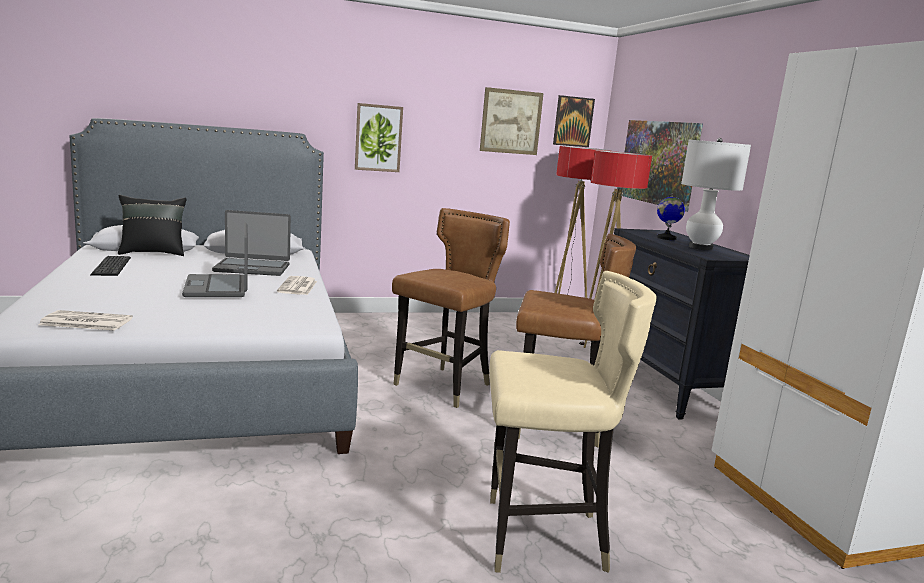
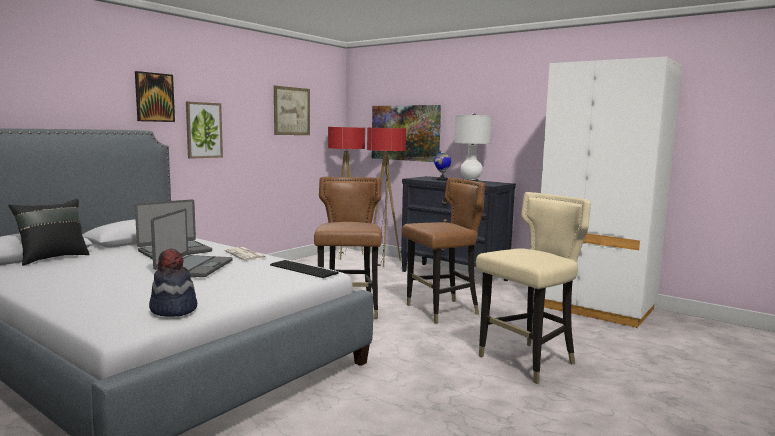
camera: 35 degrees left, 5 degrees down
(85, 322) = (173, 310): newspaper -> hat
(113, 266) = (52, 273): keyboard -> keyboard (303, 269)
(218, 287) = (194, 267): laptop -> laptop turned 120 degrees counterclockwise
(573, 121) = (328, 109): picture -> picture (154, 97)

